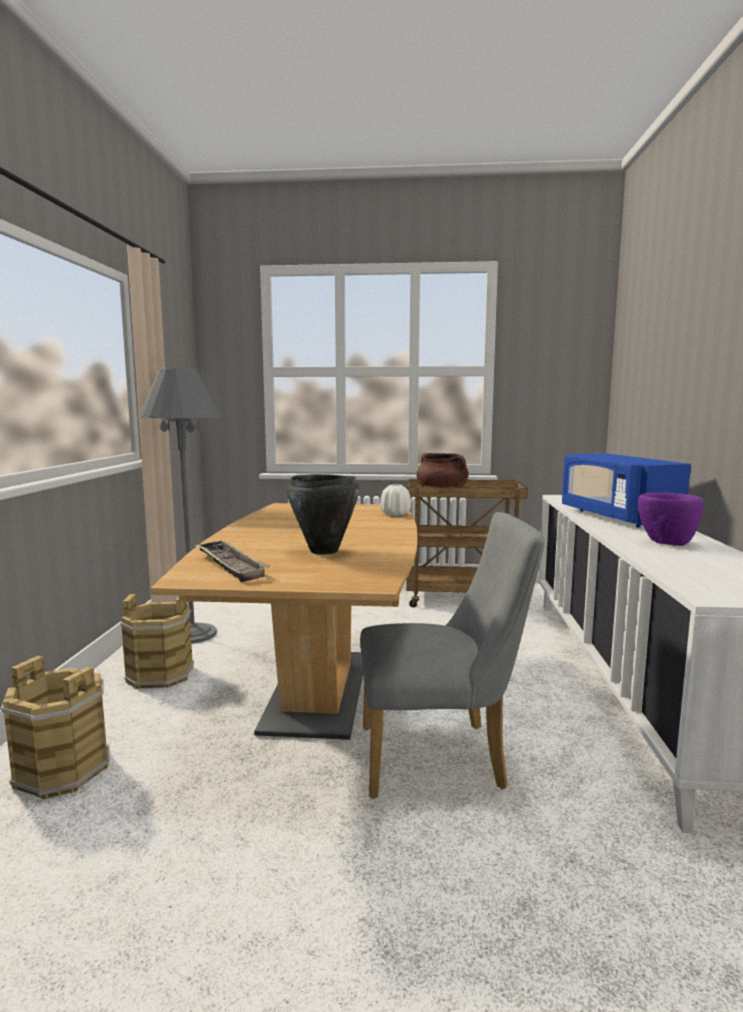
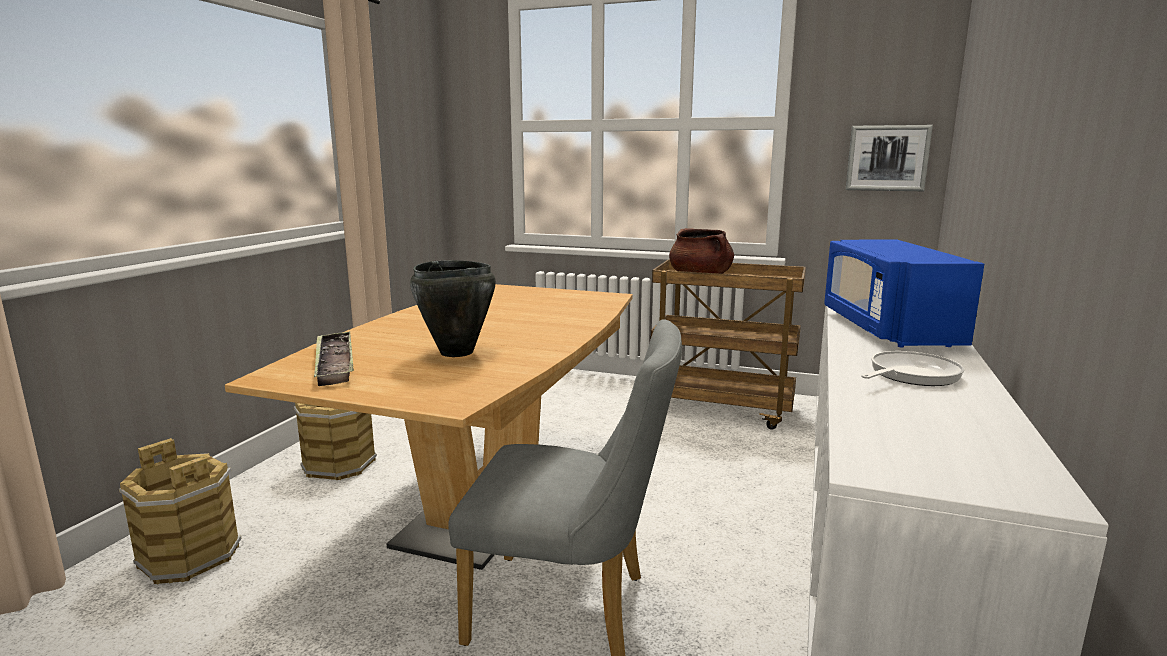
camera: 15 degrees right, 5 degrees up
(192, 634) = (398, 422): grey floor lamp -> none
(395, 514) = (601, 306): white vase -> none
(567, 397) = (887, 158): none -> picture
(666, 543) = (910, 375): purple bowl -> frying pan

